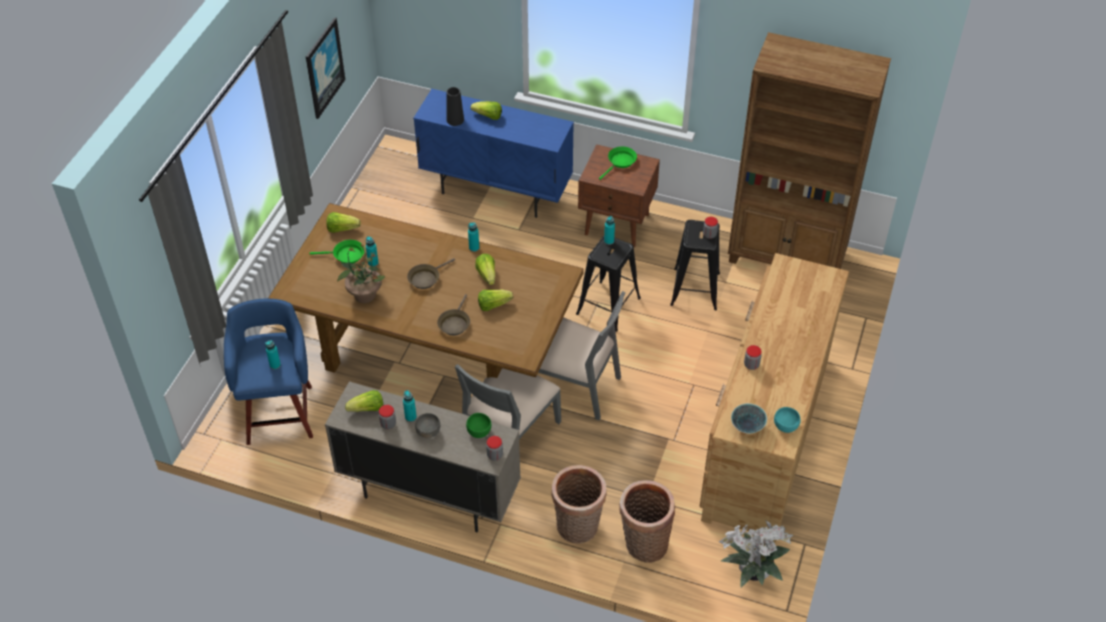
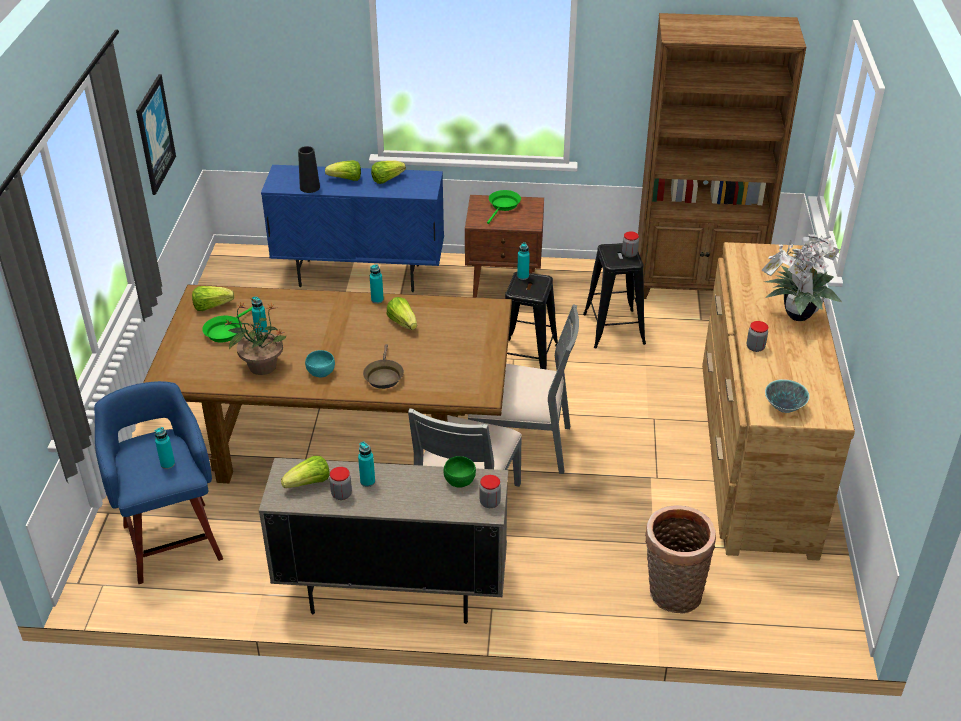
camera: 15 degrees left, 10 degrees down
(346, 255) = (225, 331): green frying pan -> green frying pan turned 135 degrees clockwise
(426, 278) = (331, 338): brown frying pan -> none
(428, 432) = (396, 493): grey bowl -> none
(493, 305) = (422, 350): lettuce -> lettuce (387, 179)
(578, 528) = (587, 593): basket -> none
(751, 572) = (808, 597): potted plant -> potted plant (795, 315)
(786, 426) = (826, 399): turquoise bowl -> turquoise bowl (321, 372)

